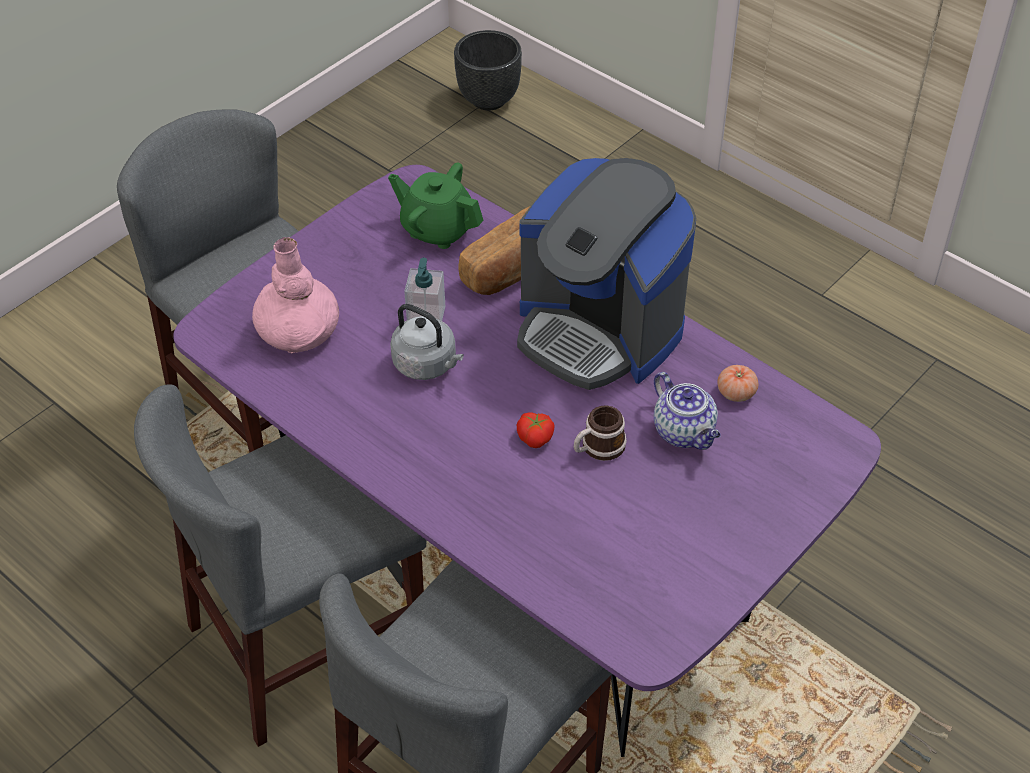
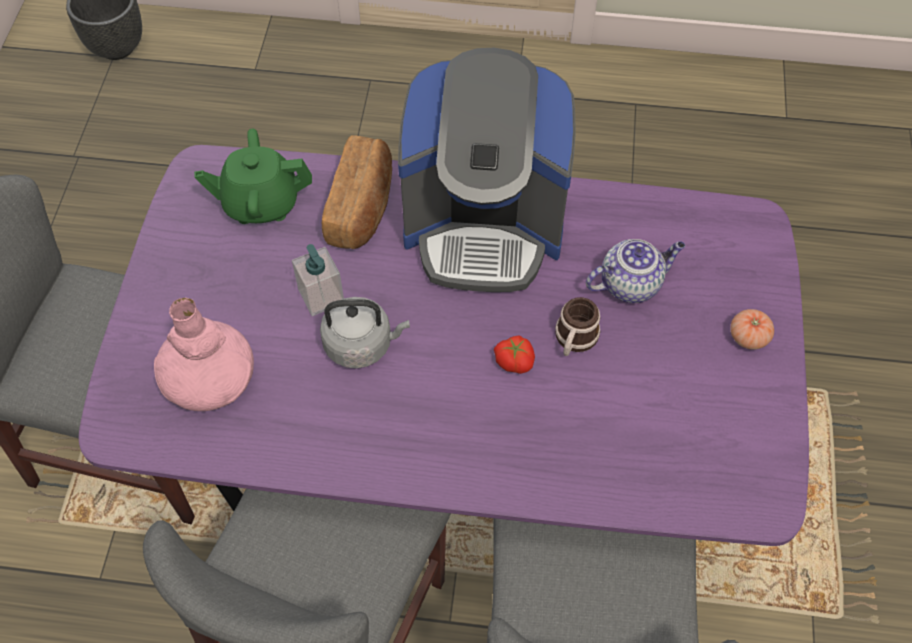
camera: 35 degrees left, 10 degrees up
(685, 432) = (631, 283): teapot -> teapot turned 45 degrees counterclockwise
(736, 392) = (640, 223): tomato -> tomato (748, 337)

